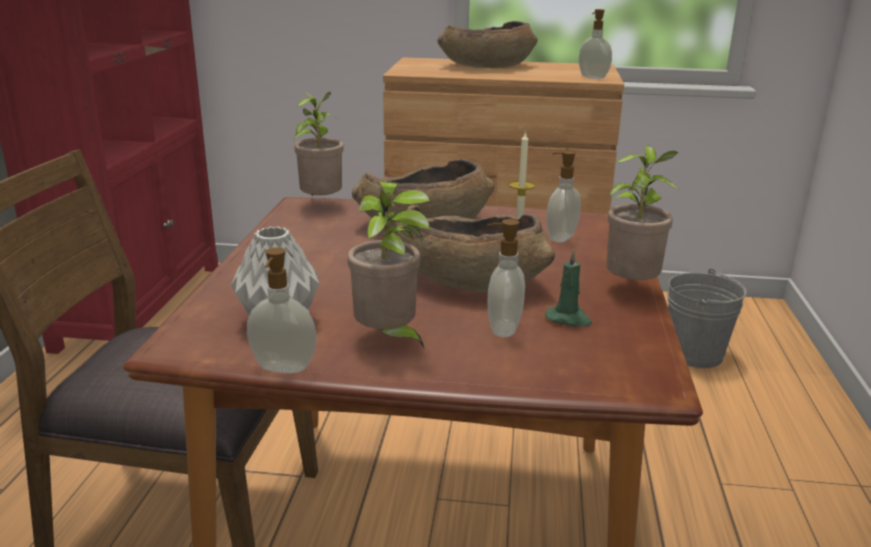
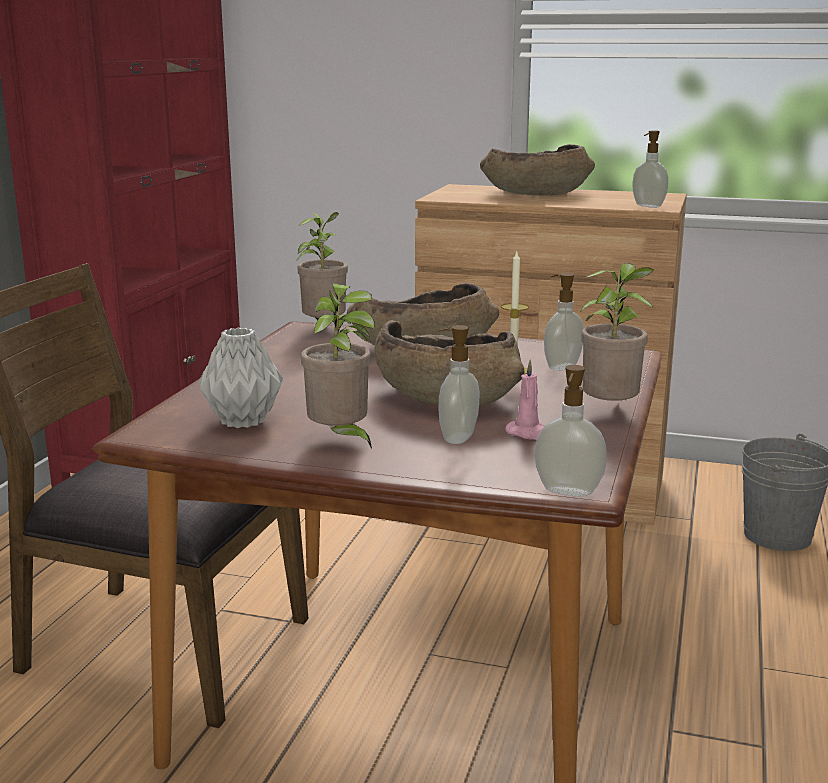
camera: 10 degrees right, 5 degrees down
(283, 369) = (233, 456): soap dispenser -> soap dispenser (568, 492)
(569, 319) = (529, 433): green candle -> pink candle

